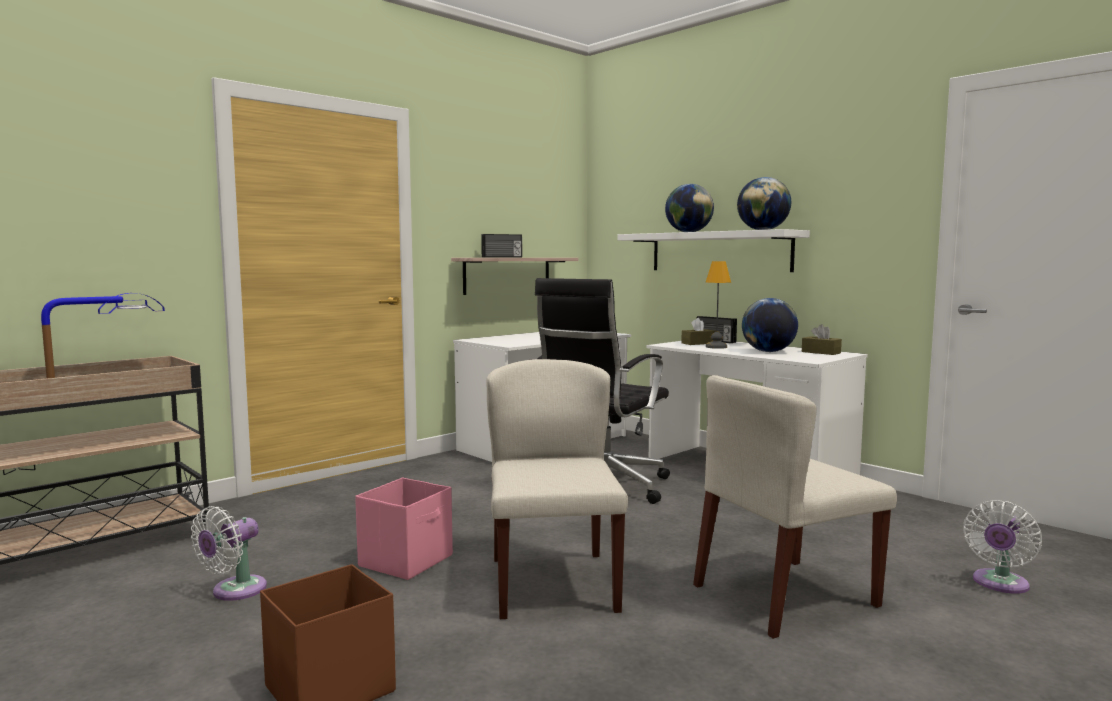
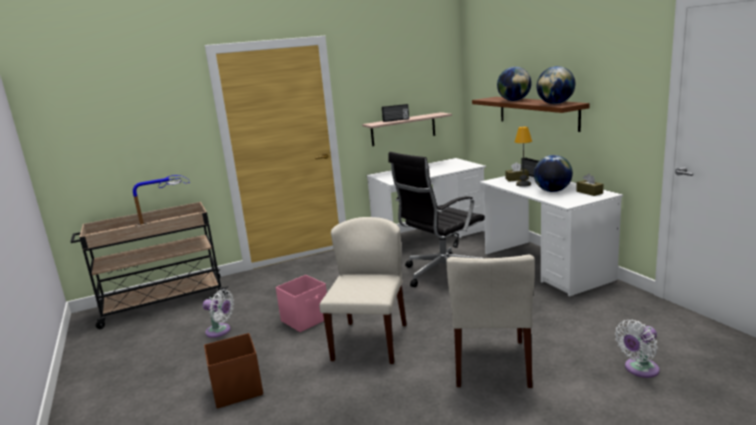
camera: 20 degrees right, 10 degrees up
(234, 591) = (220, 331): white fan -> white fan turned 120 degrees counterclockwise
(719, 252) = (537, 112): white shelf -> brown shelf
(784, 596) = (491, 363): beige chair -> beige chair turned 75 degrees counterclockwise

